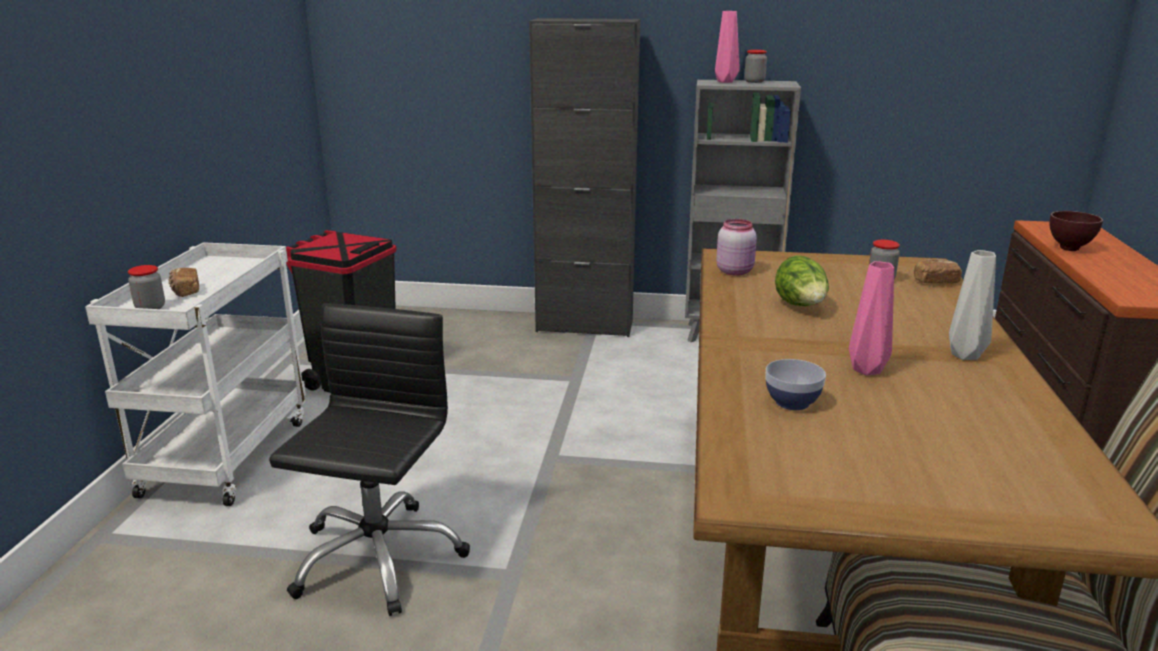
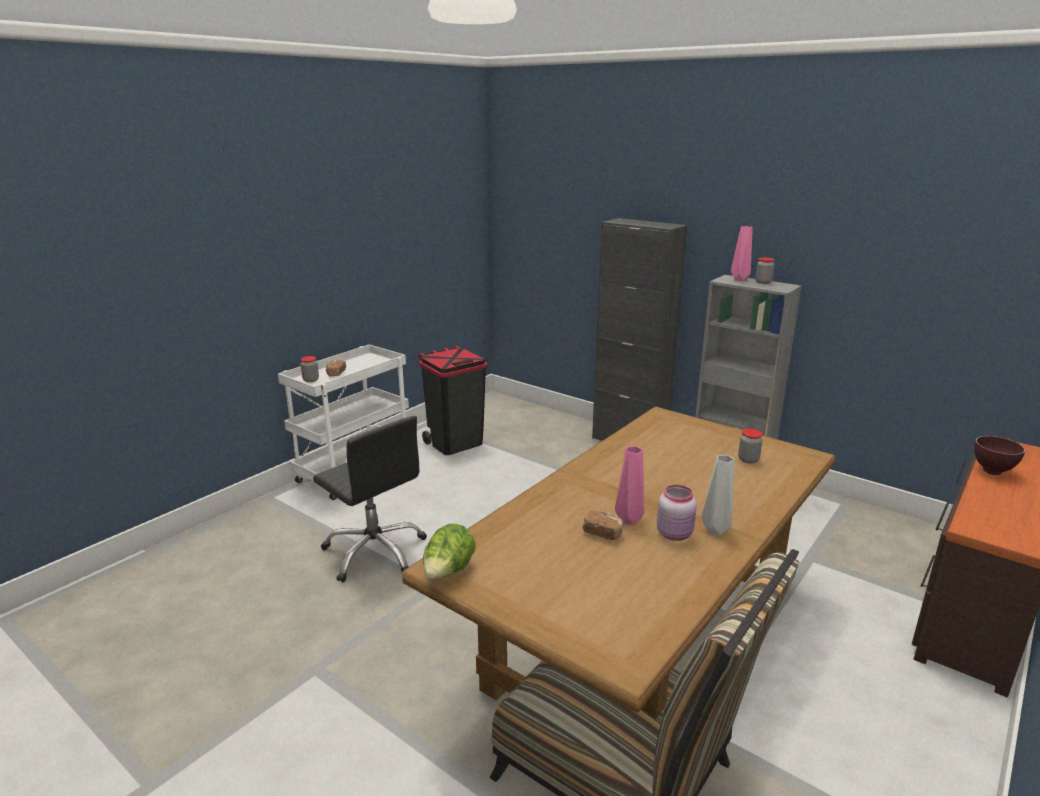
camera: 30 degrees right, 0 degrees up
(377, 558) = (375, 552): black office chair -> black office chair turned 90 degrees clockwise
(735, 271) = (650, 428): pink jar -> pink jar (675, 534)
(792, 402) = (549, 526): bowl -> none
(801, 306) = (655, 465): lettuce -> lettuce (448, 572)
(935, 282) = (790, 471): bread -> bread (602, 533)

